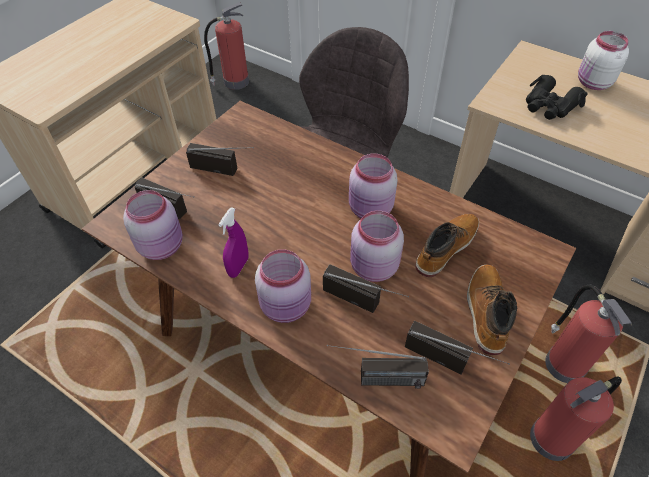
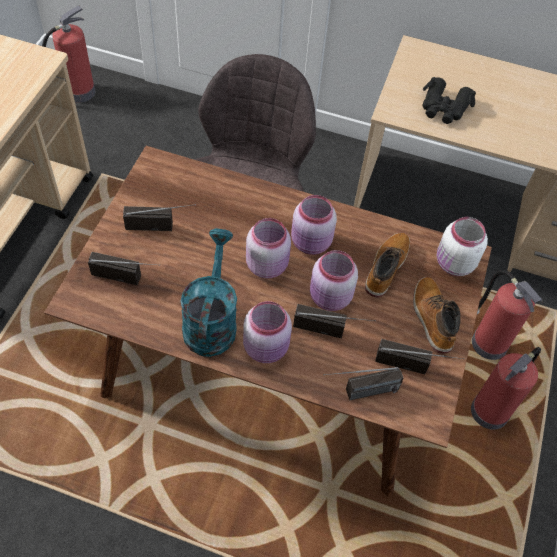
camera: 20 degrees left, 5 degrees up
(162, 245) = (132, 314): pink jar -> pink jar (267, 264)
(238, 267) = (211, 320): purple spray bottle -> turquoise watering can
(592, 83) = (477, 77): white jar -> white jar (454, 264)

